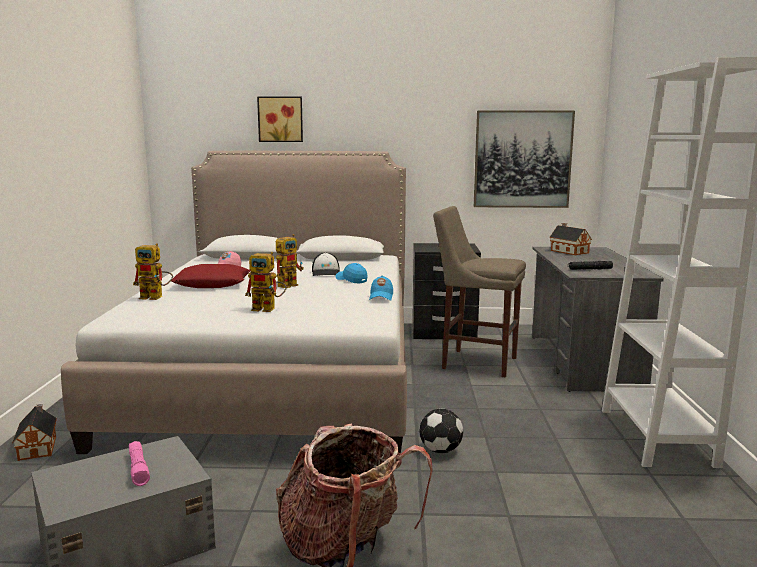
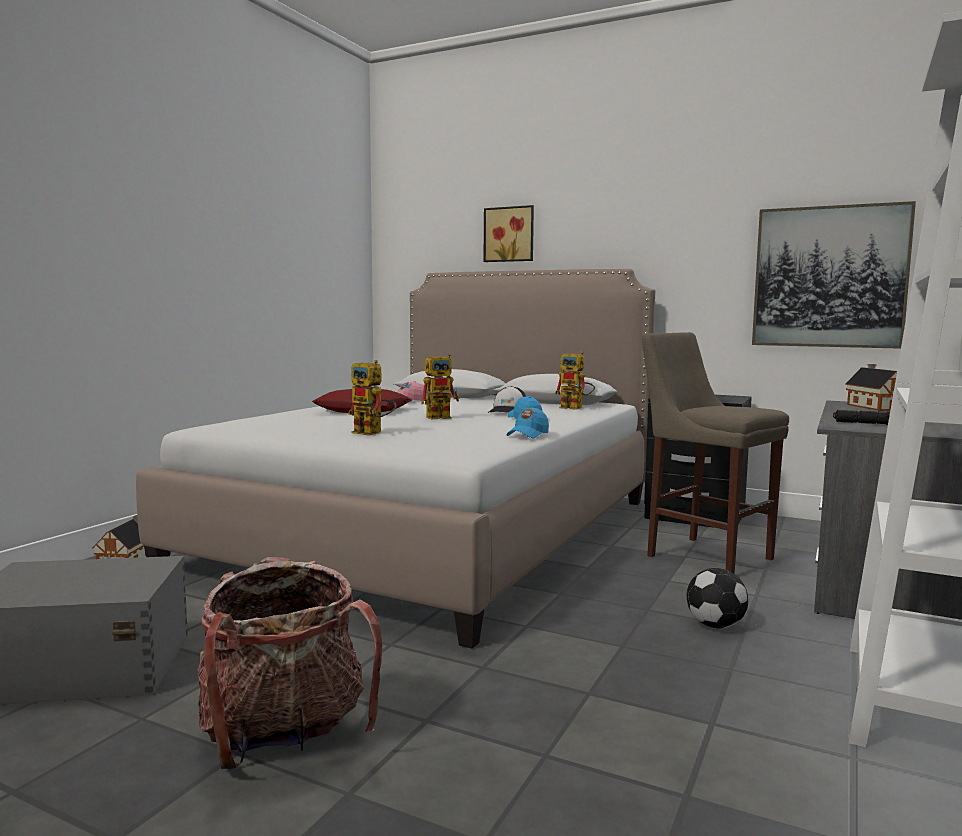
camera: 25 degrees right, 5 degrees down
(138, 468) = (99, 577): pink flashlight -> none
(156, 297) = (283, 415): toy robot -> toy robot (576, 408)
(441, 450) = (539, 649): football -> football (716, 625)

